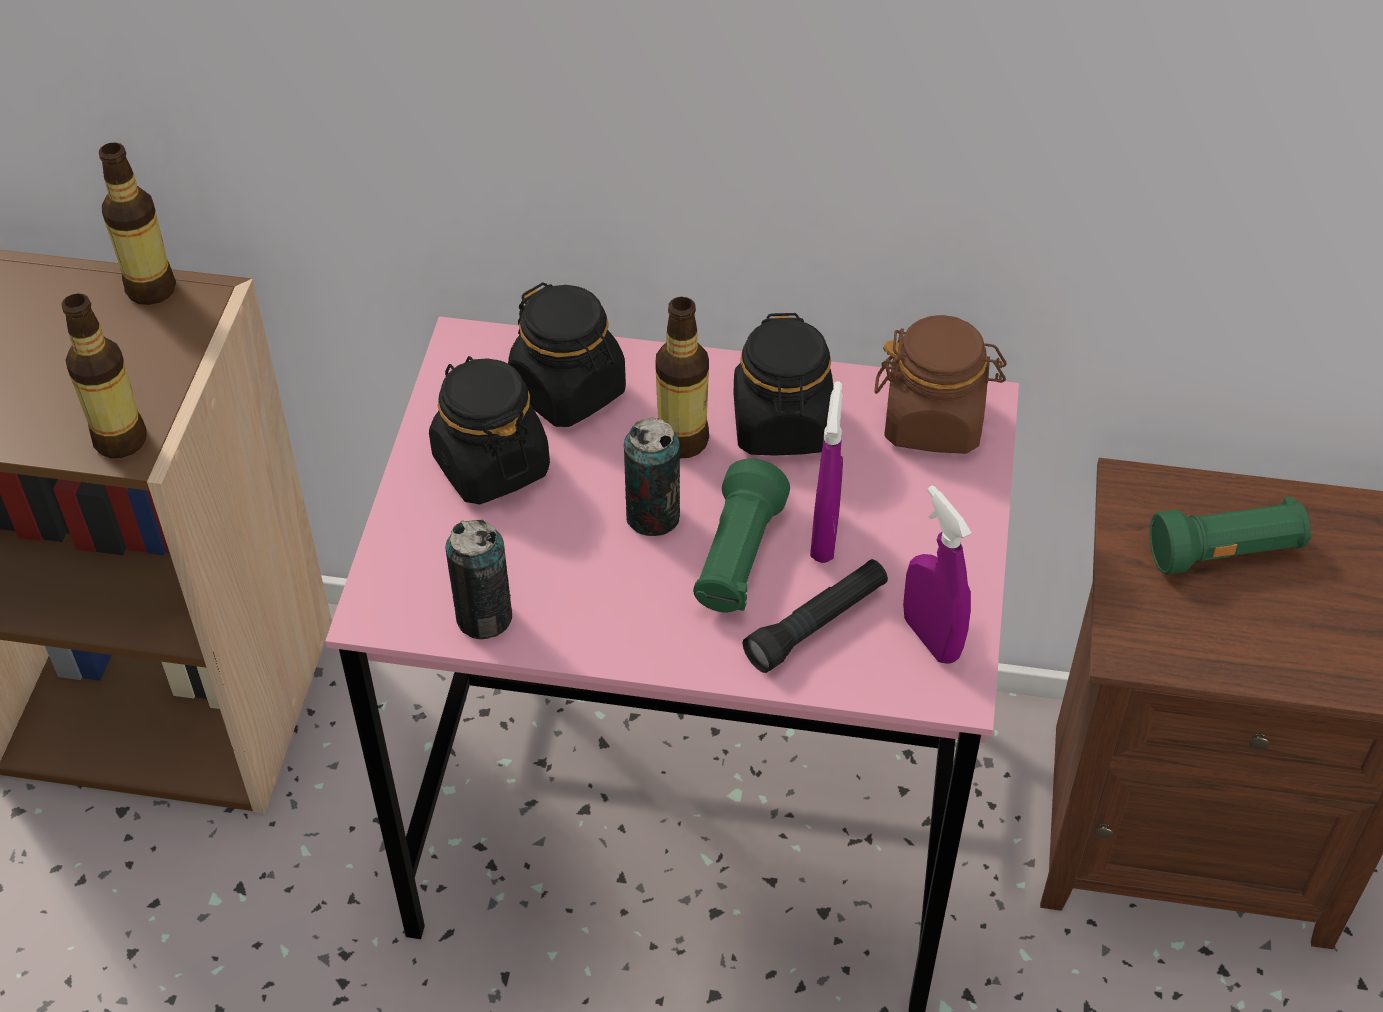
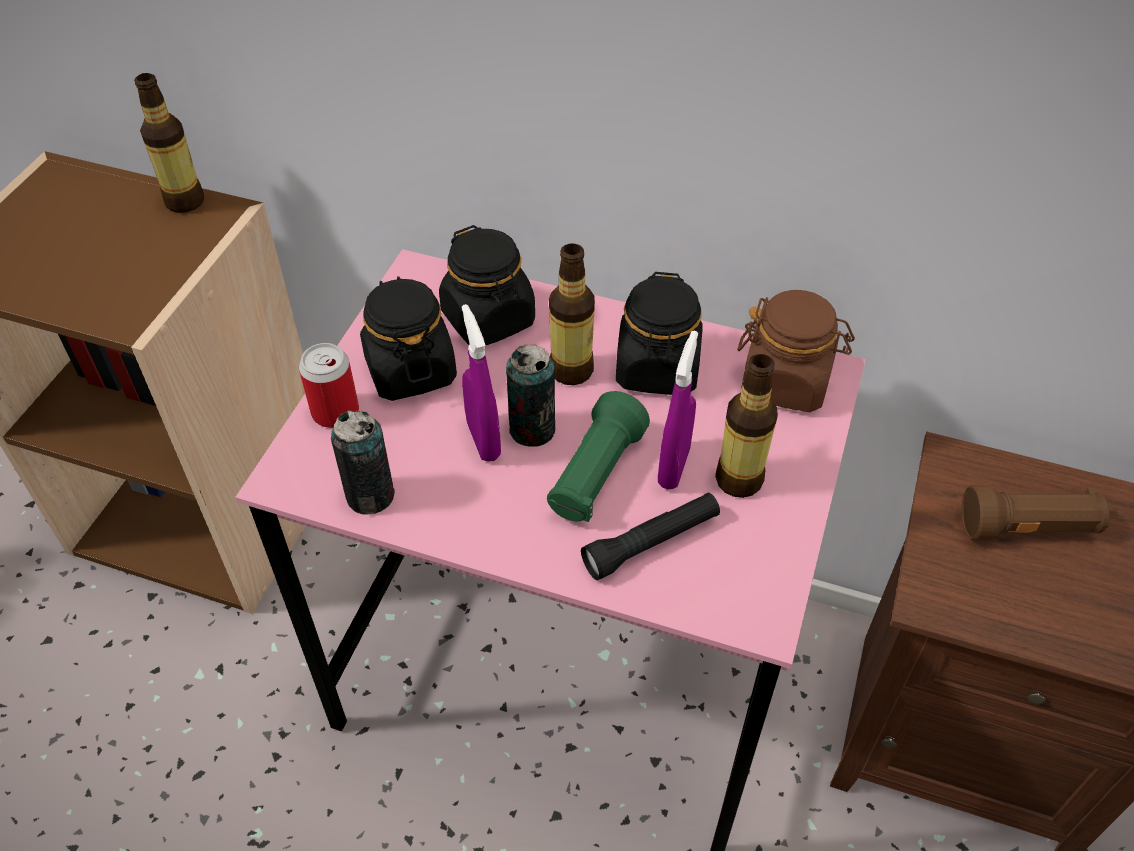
camera: 10 degrees right, 0 degrees up
(120, 440) = (122, 312): bottle -> bottle (738, 479)
(415, 526) = (335, 412): none -> can
(931, 638) = (750, 570): purple spray bottle -> purple spray bottle (483, 440)
(1225, 553) = (1027, 528): green flashlight -> brown flashlight

